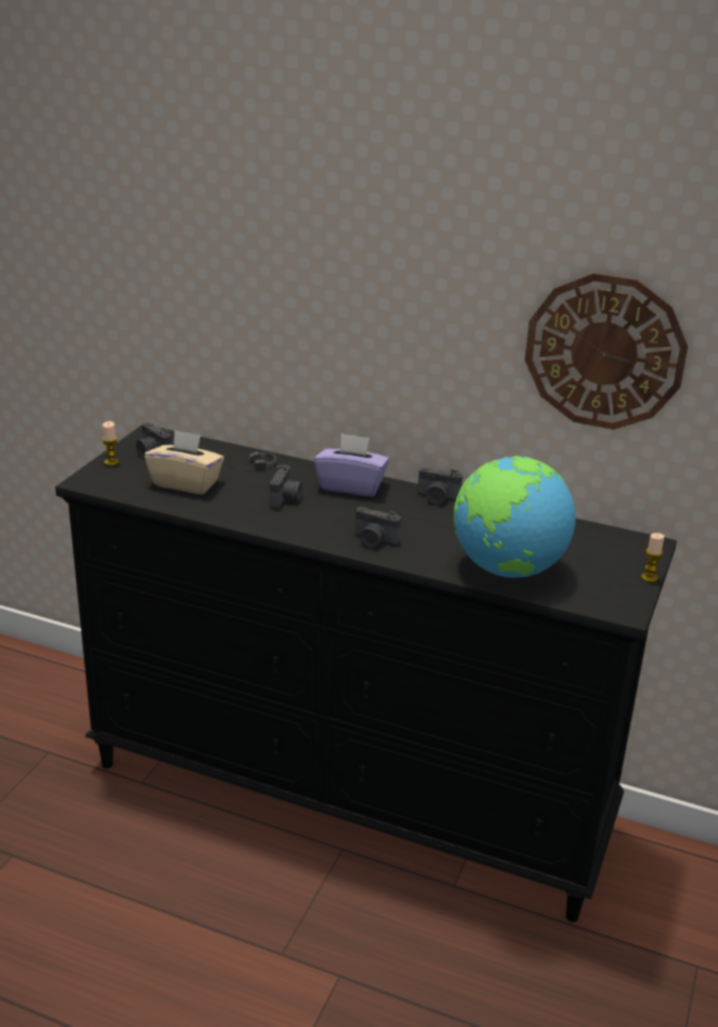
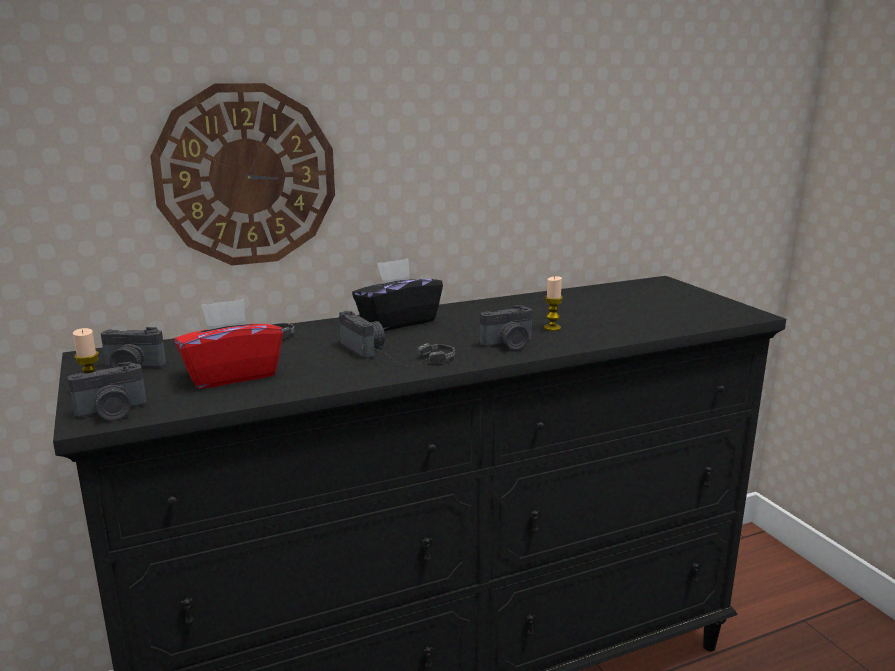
camera: 45 degrees left, 10 degrees down
(186, 483) = (231, 375): beige tissue box -> red tissue box
(286, 524) = (411, 364): none -> headphones
(351, 486) = (397, 322): purple tissue box -> black tissue box
(437, 498) = (480, 306): camera -> camera (112, 413)
(507, 569) = (635, 323): globe -> none
(604, 352) = (595, 113): wall clock -> wall clock (246, 176)
(649, 578) = (710, 295): candle -> candle (552, 328)

